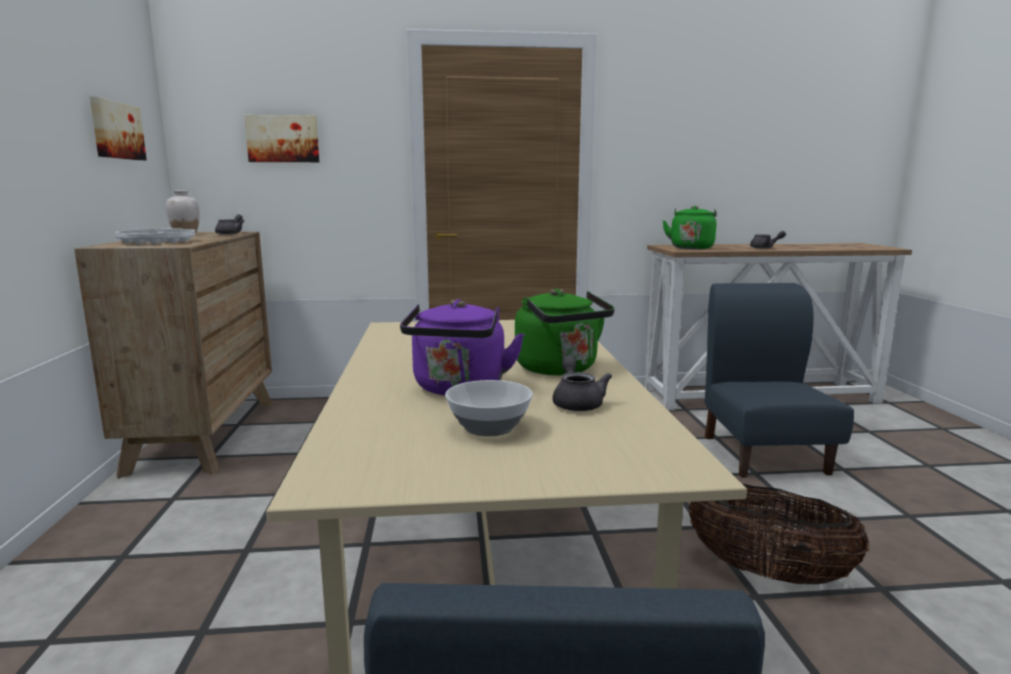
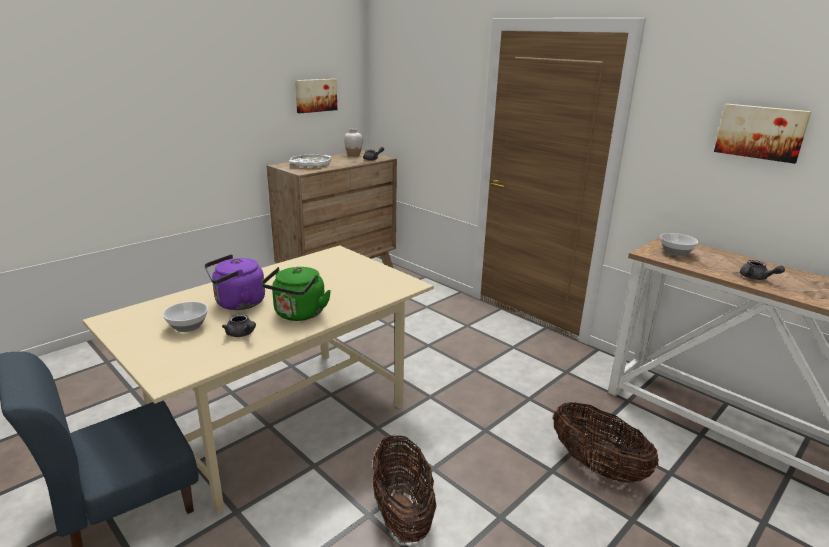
camera: 50 degrees right, 10 degrees up
(283, 139) = (417, 97): picture -> picture (761, 132)
(577, 402) = (242, 334): grey teapot -> grey teapot turned 90 degrees clockwise
(691, 247) = (676, 252): green kettle -> bowl
(764, 454) = (597, 466): blue chair -> basket

